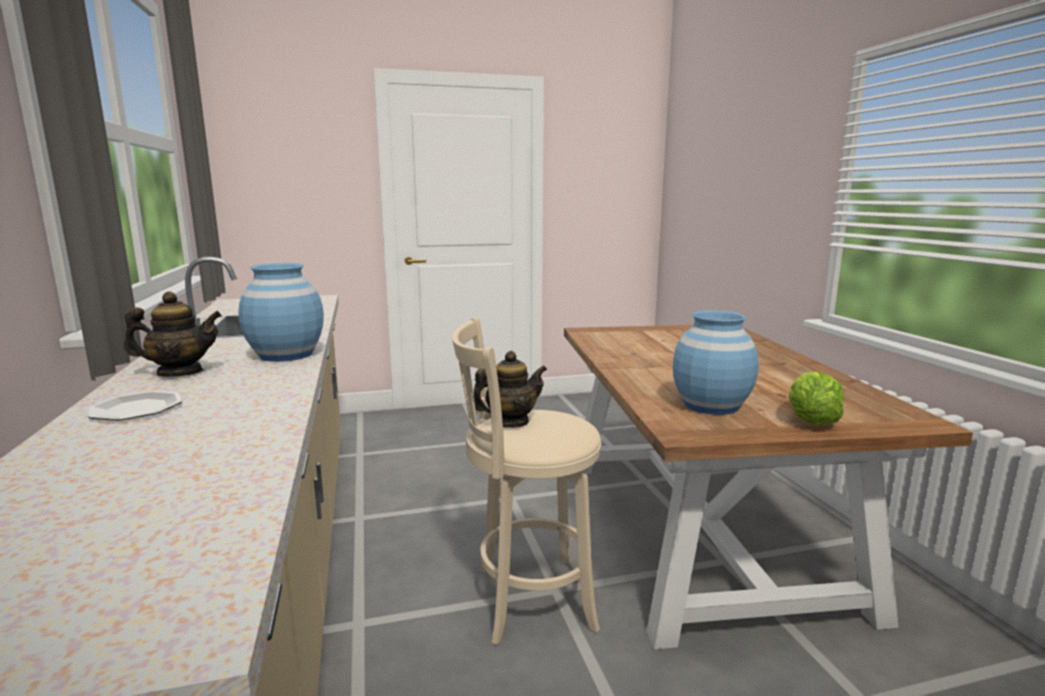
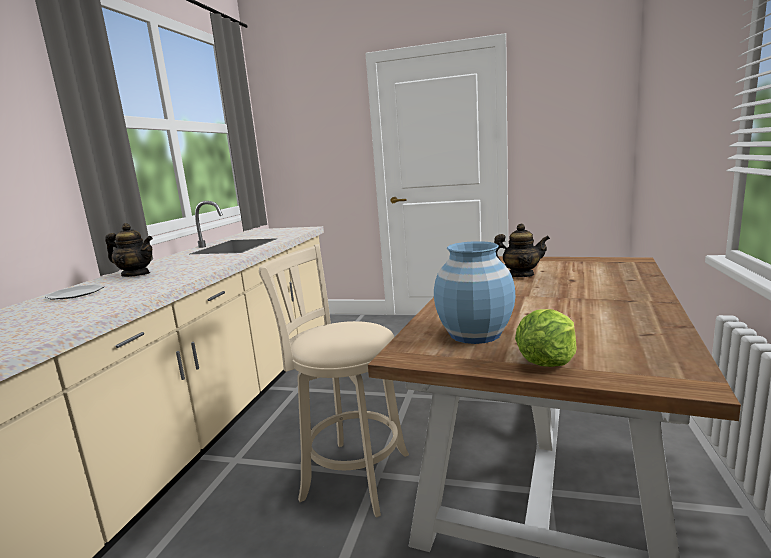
camera: 30 degrees right, 0 degrees up
(286, 355) = (205, 267): blue vase -> none
(510, 422) = (327, 329): teapot -> teapot (520, 275)

